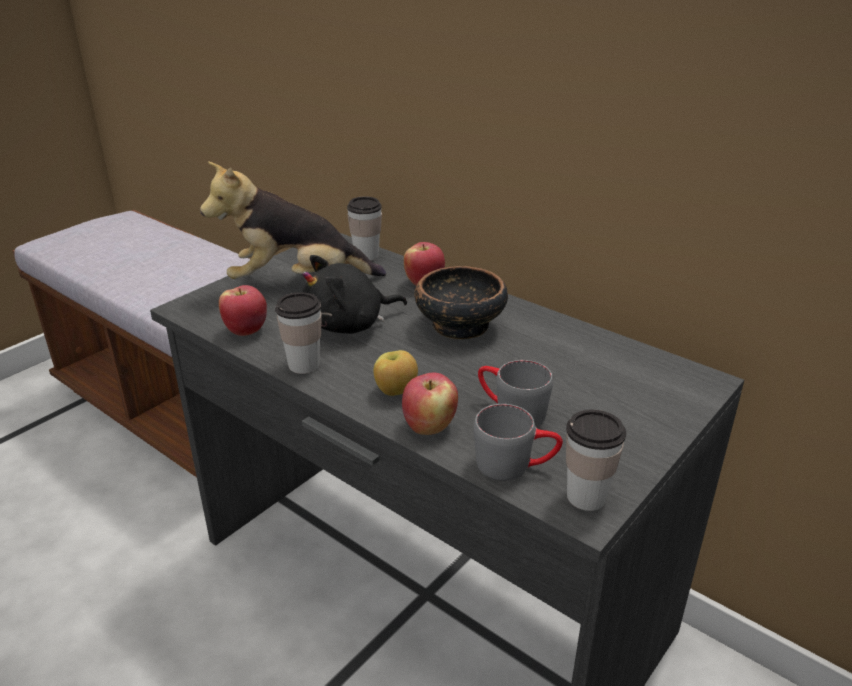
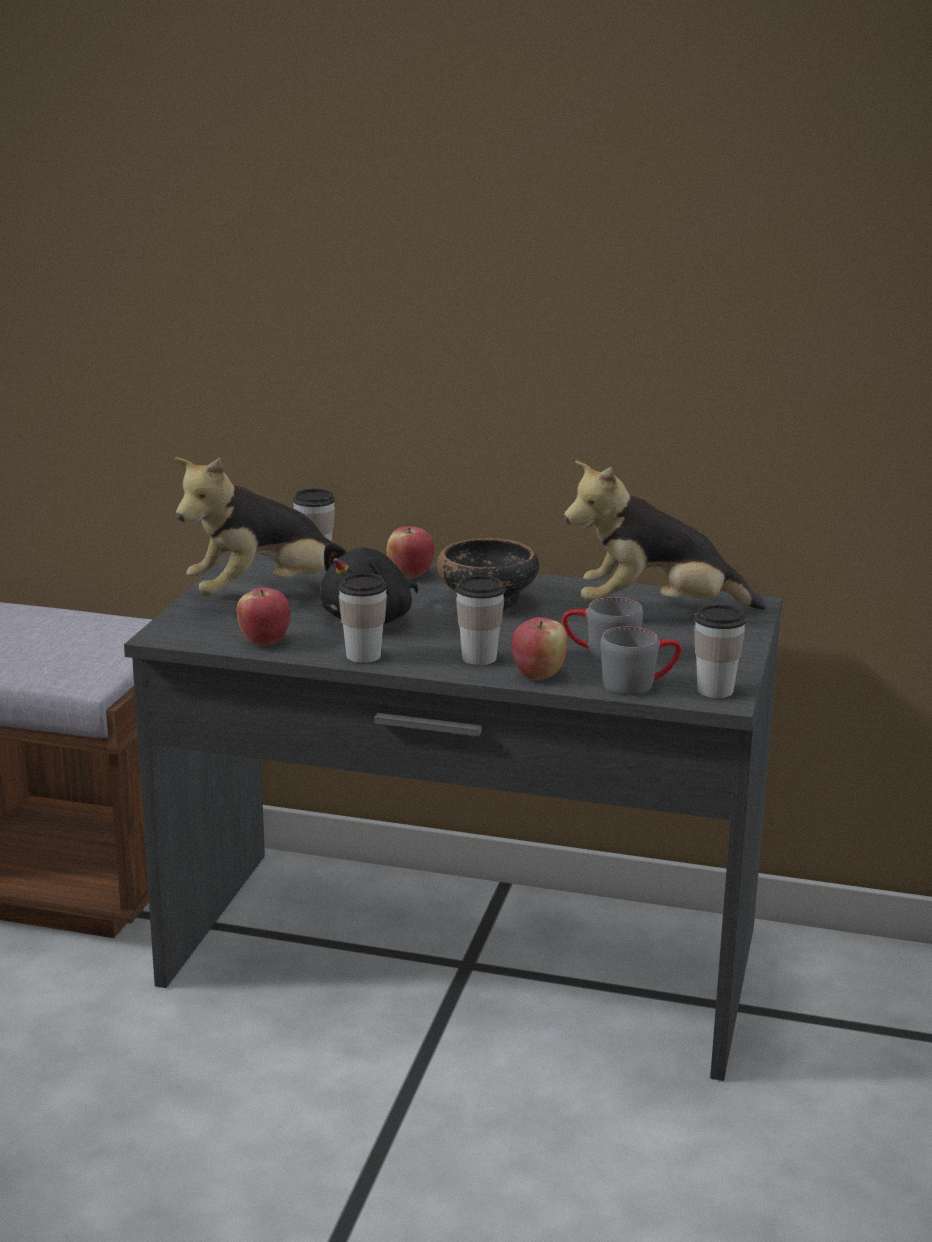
camera: 25 degrees left, 10 degrees down
(395, 391) = (479, 658): apple -> cup
(603, 371) = (656, 612): none -> plush toy

